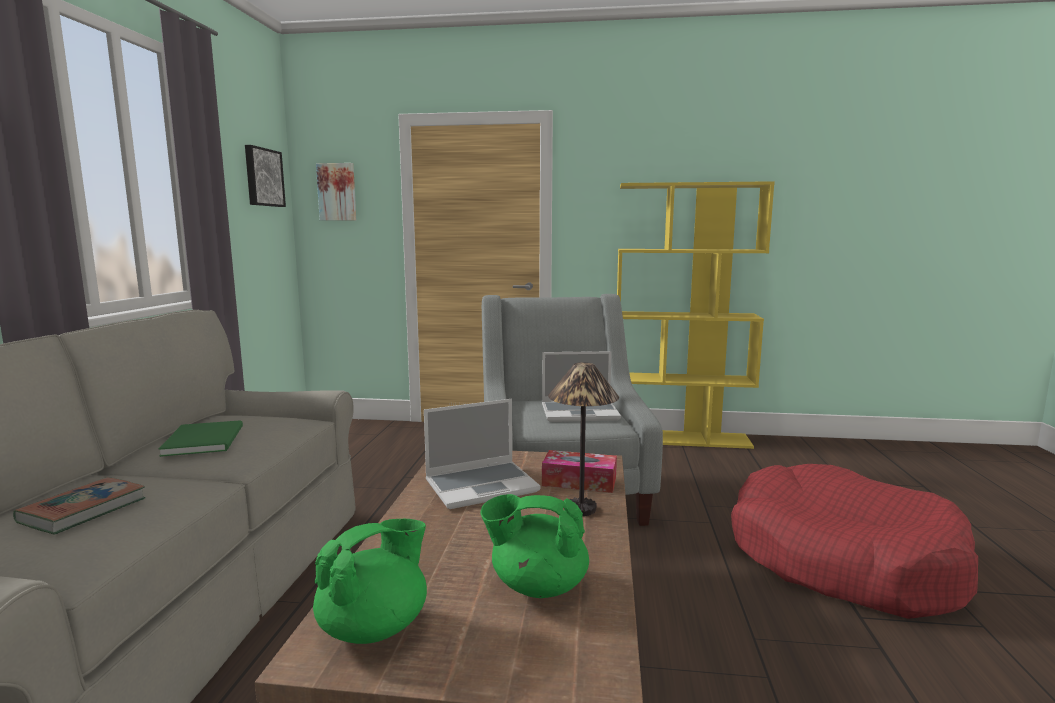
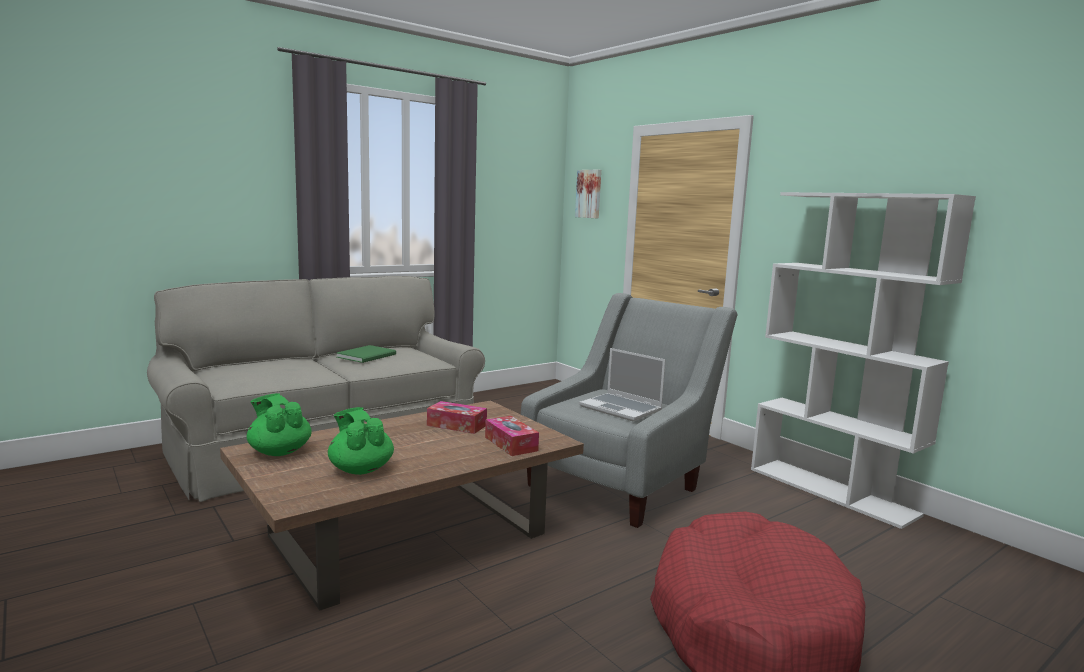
camera: 45 degrees right, 0 degrees up
(83, 511) = (268, 368): book -> none
(263, 177) = (530, 182): picture -> none
(375, 627) = (279, 451): green teapot -> green teapot turned 135 degrees counterclockwise
(482, 485) = (456, 425): laptop -> tissue box
(580, 509) = (469, 454): table lamp -> none
(680, 439) = (832, 491): yellow bookcase -> white bookcase

